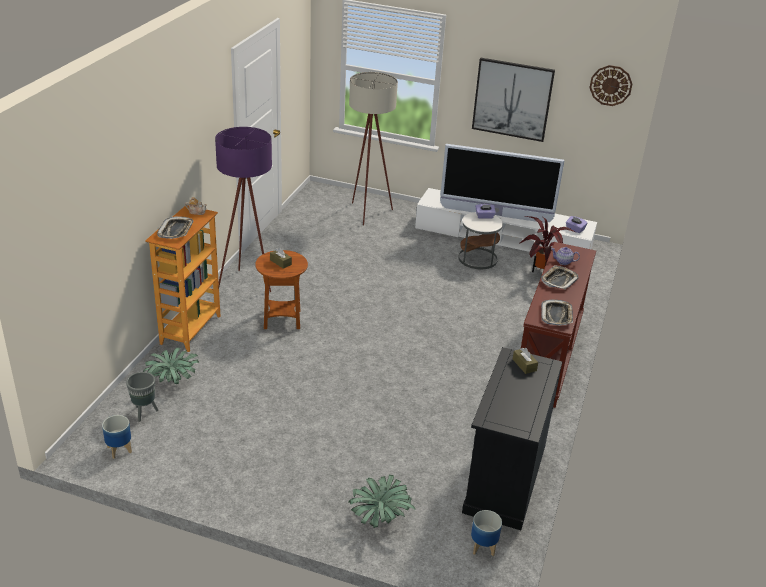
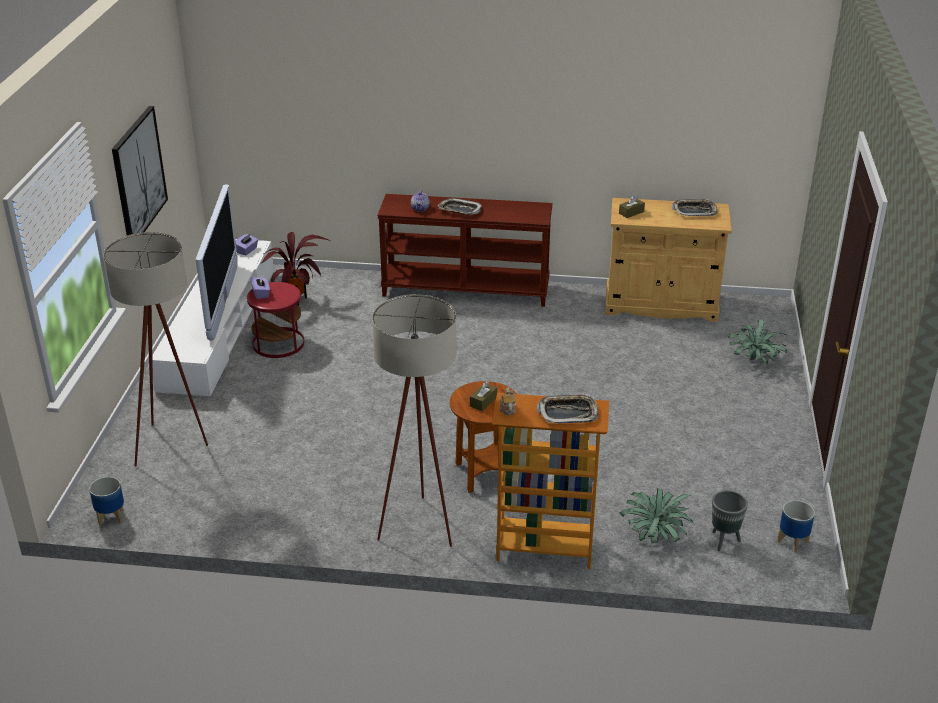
camera: 100 degrees left, 0 degrees up
(248, 287) = (419, 521): purple floor lamp -> beige floor lamp
(478, 259) = (278, 343): white side table -> red side table
(483, 546) = (747, 309): planter -> planter (111, 517)
(504, 478) = (661, 304): black cabinet -> beige cabinet
(556, 315) = (526, 209): tray -> tray (694, 211)
(610, 85) = (174, 85): wall clock -> none

